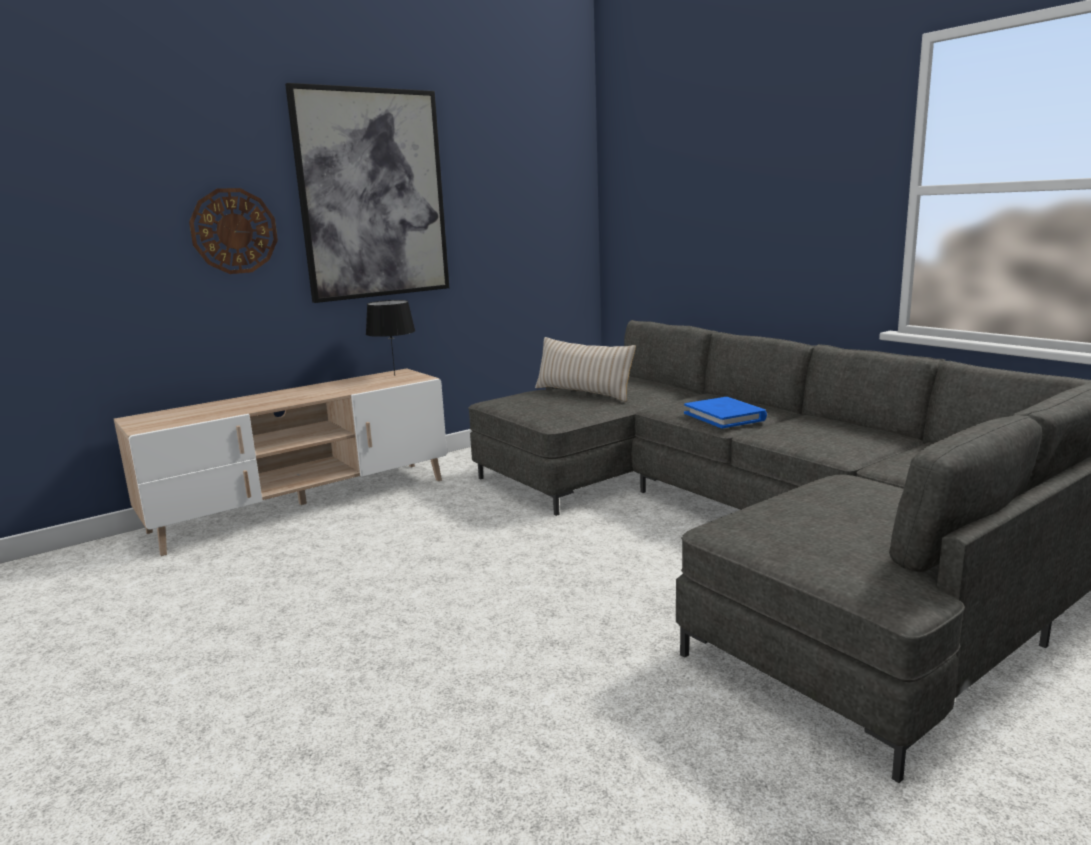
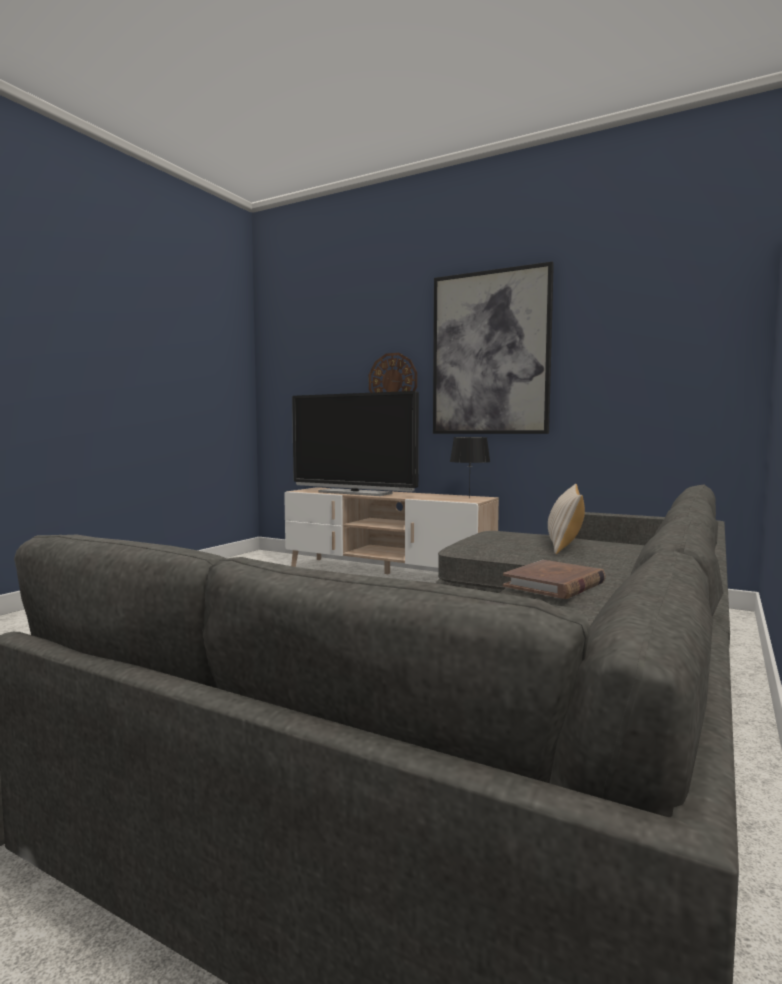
camera: 65 degrees right, 10 degrees down
(243, 407) = (354, 493): none -> television
(725, 416) = (554, 584): blue book -> brown book

